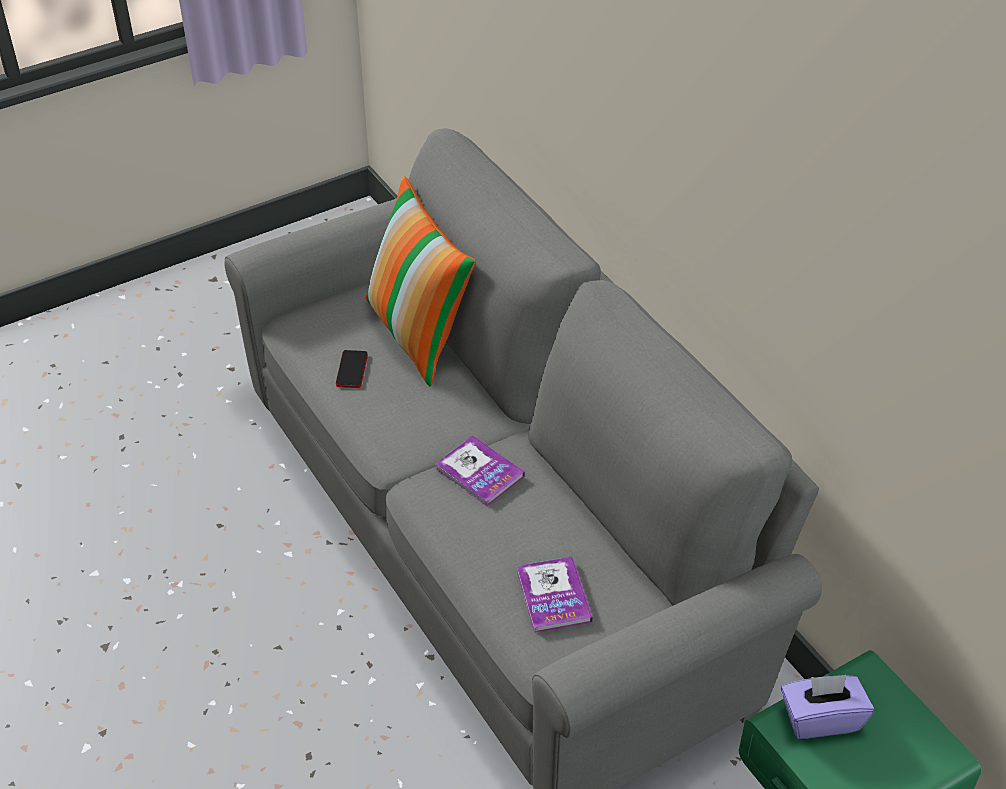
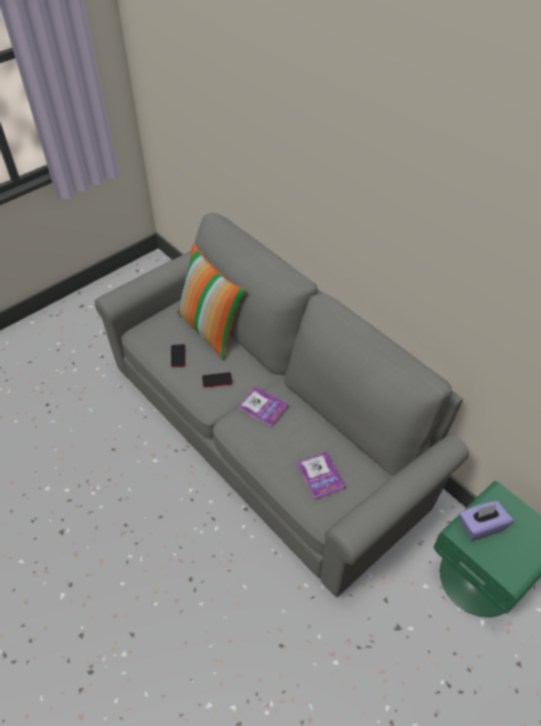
camera: 10 degrees left, 5 degrees up
(410, 417) = (217, 380): none -> phone

